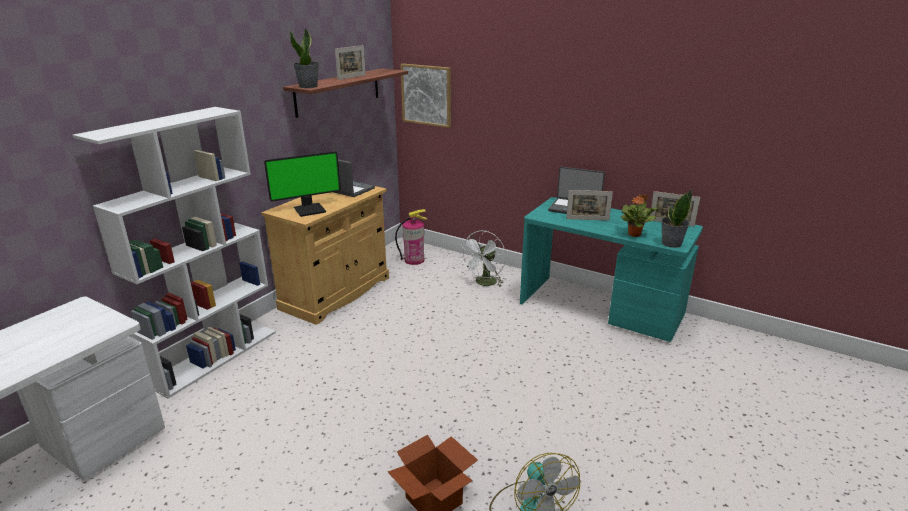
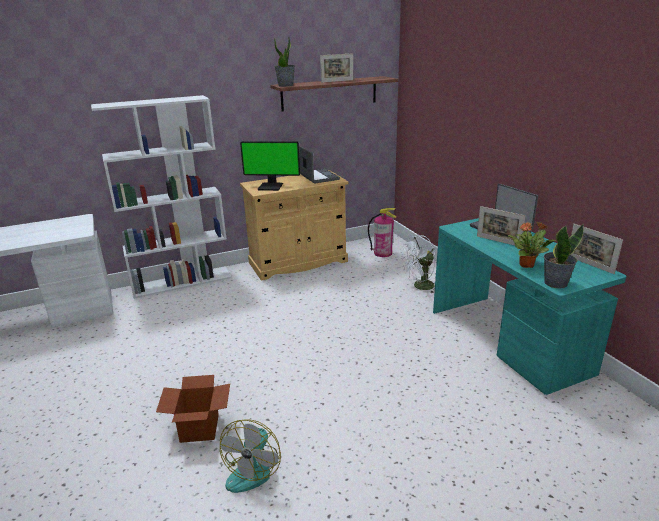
camera: 35 degrees right, 0 degrees up
(426, 95) = (416, 103): picture -> none

